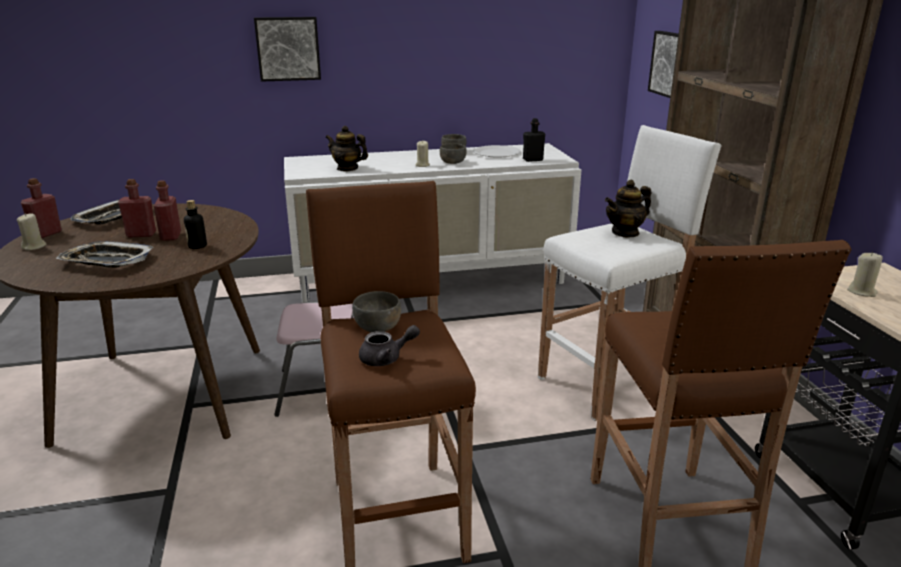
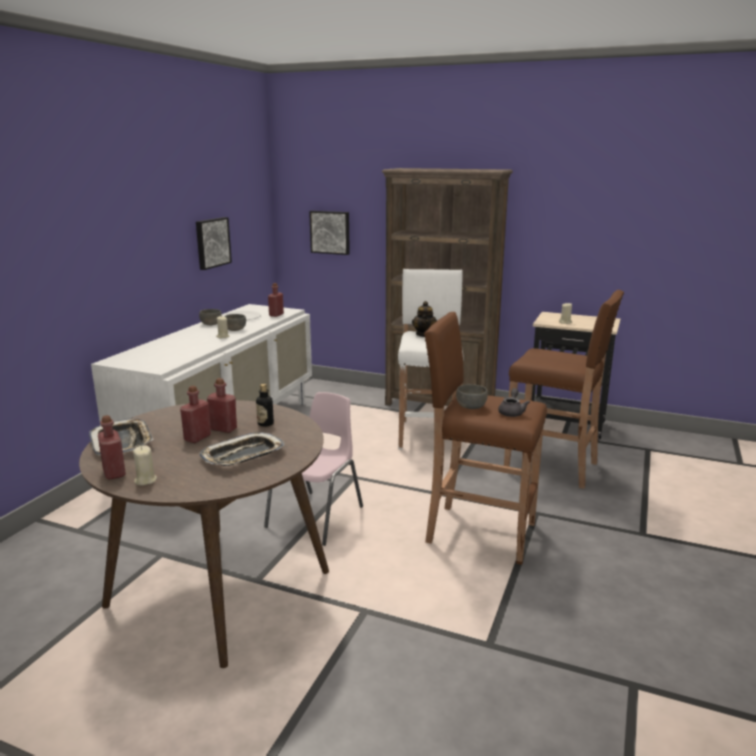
camera: 55 degrees left, 5 degrees down
(288, 48) = (82, 256): picture -> picture (212, 242)
(347, 168) = (179, 354): teapot -> none
(533, 160) = (276, 315): black bottle -> red bottle

